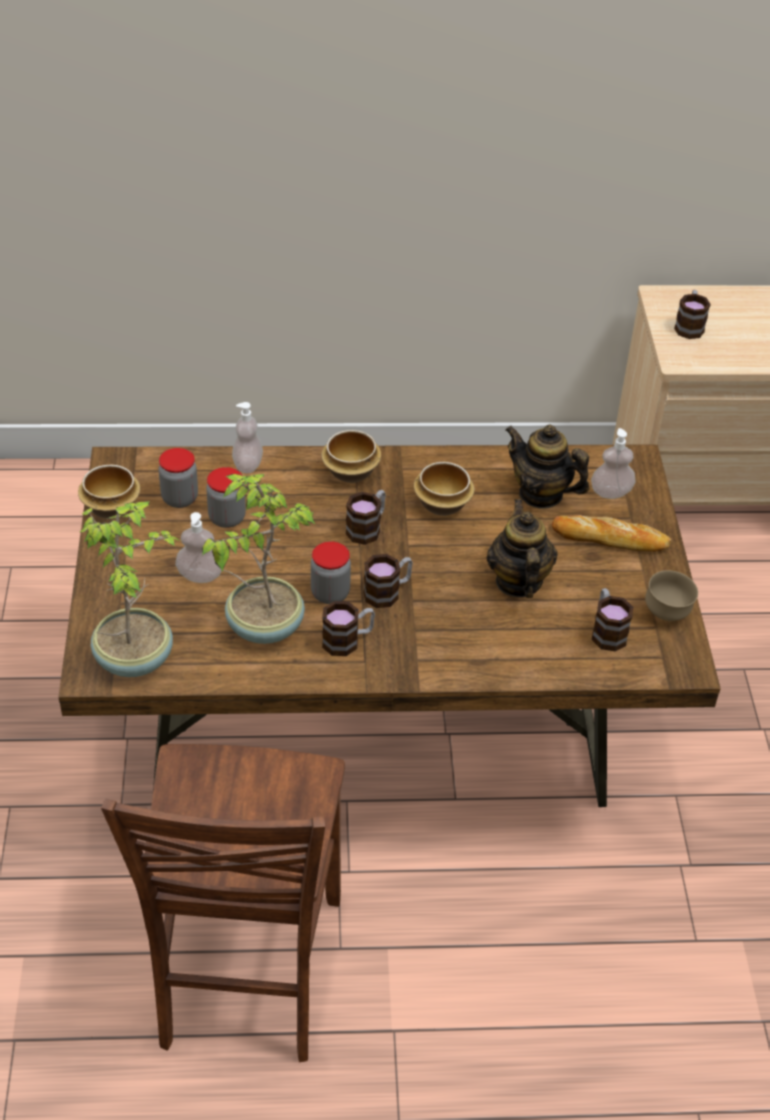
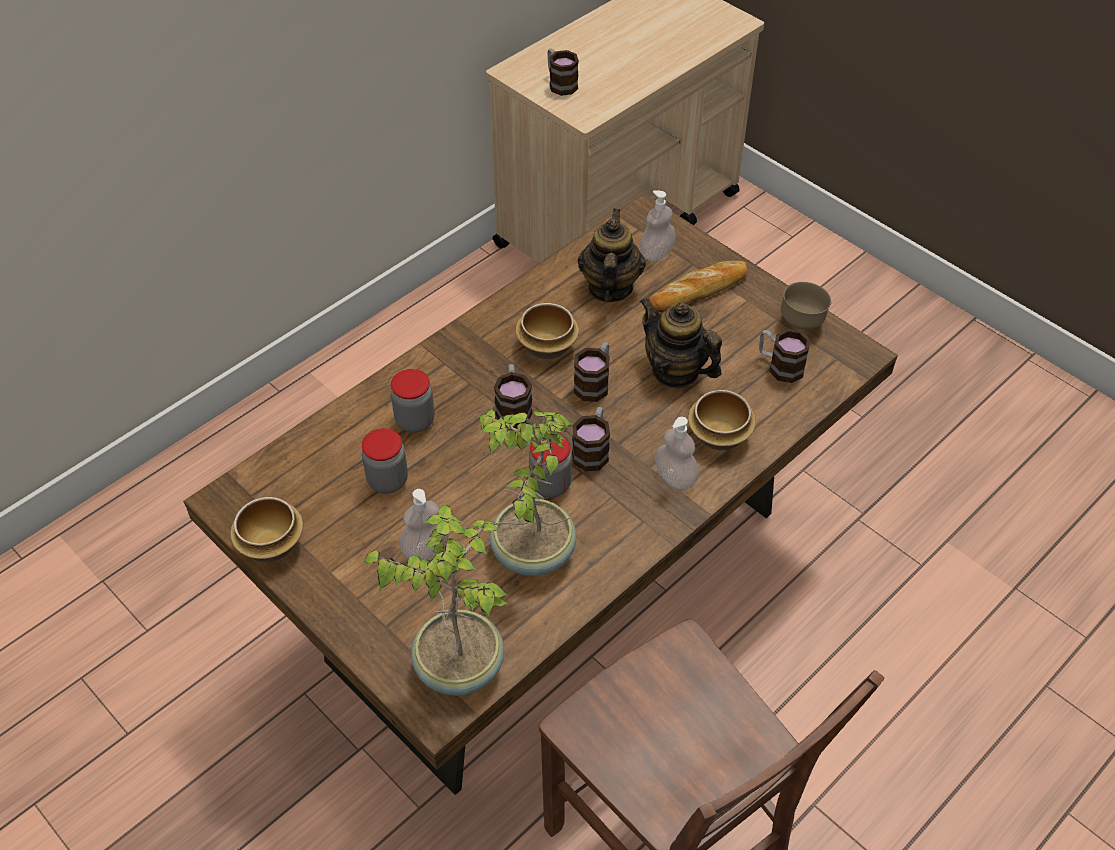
camera: 40 degrees left, 5 degrees up
(180, 498) = (325, 492): jar -> jar (415, 421)
(248, 464) = (348, 420): soap dispenser -> soap dispenser (675, 477)
(348, 640) = (610, 514): mug -> mug (594, 383)
(352, 472) = (444, 368): bowl -> bowl (720, 436)
(541, 494) = (609, 288): teapot -> teapot turned 105 degrees clockwise

